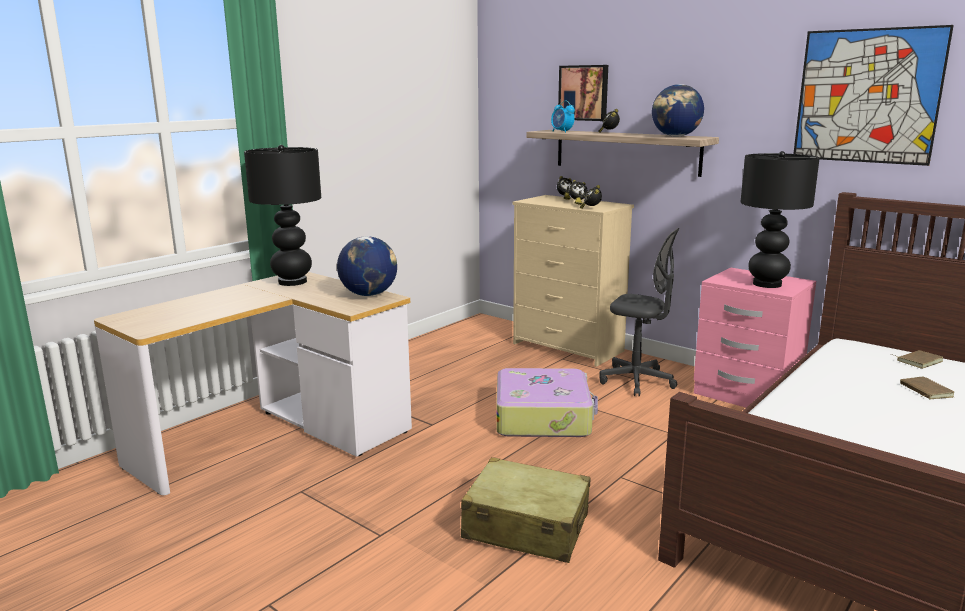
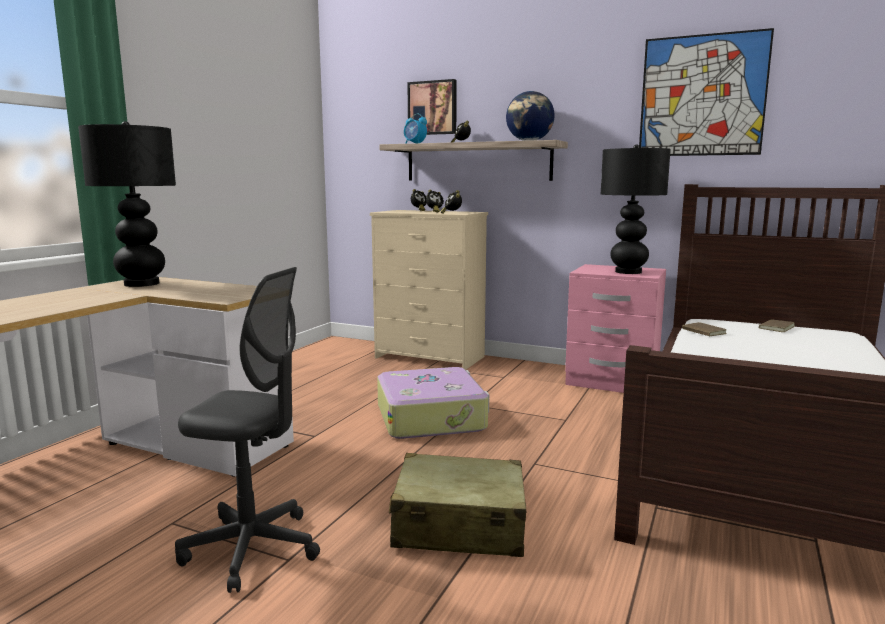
camera: 15 degrees left, 5 degrees down
(369, 294) = (240, 289): globe -> none
(637, 381) = (508, 379): grey office chair -> grey office chair (252, 549)
(924, 390) = (801, 347): brown book -> brown book (702, 332)

